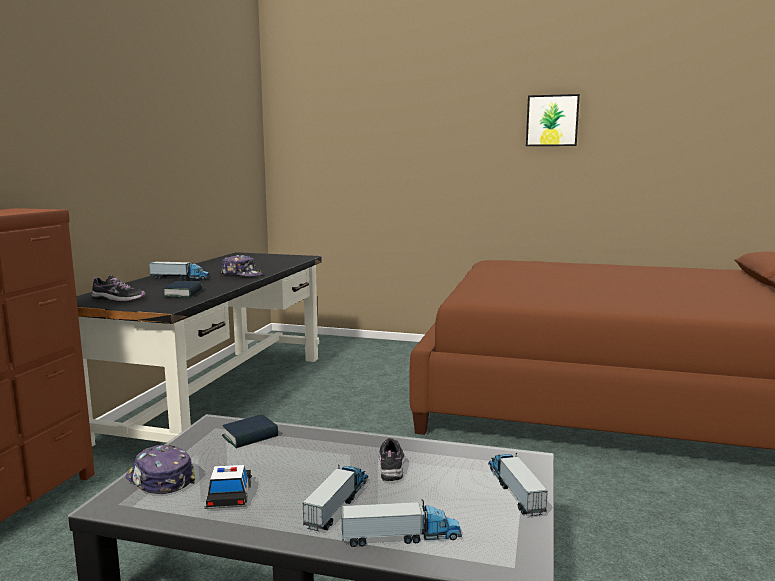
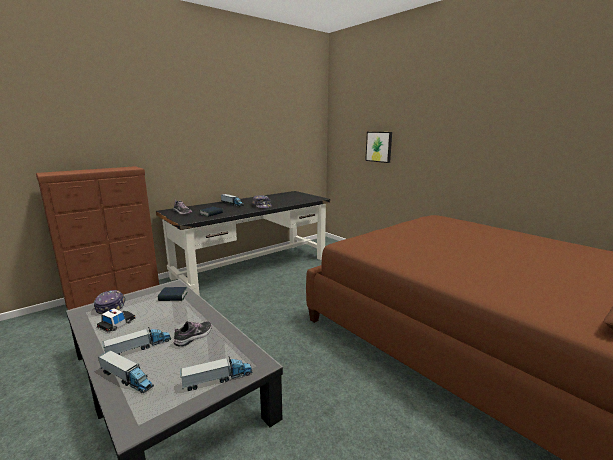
camera: 35 degrees right, 5 degrees up
(514, 490) = (218, 379): toy truck -> toy truck turned 45 degrees clockwise
(552, 120) = (499, 112): picture -> picture (379, 146)

